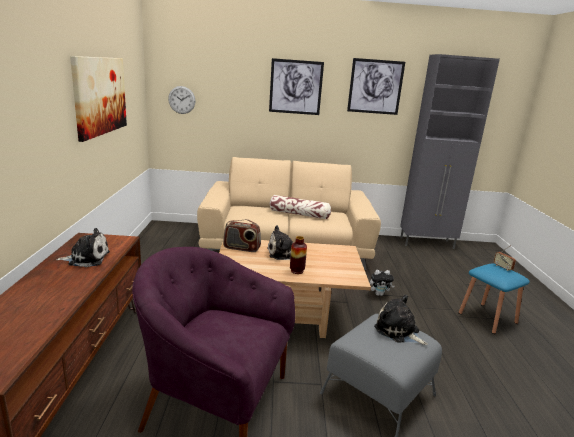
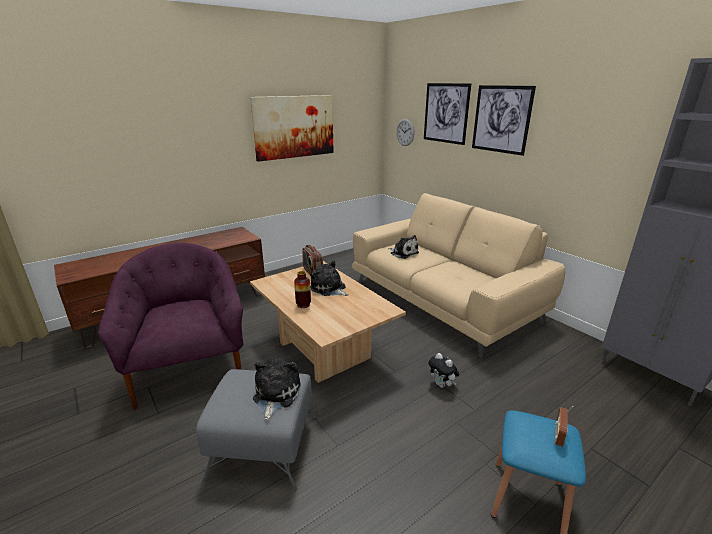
camera: 55 degrees right, 5 degrees up
(86, 258) = (209, 242): plush toy -> plush toy (403, 253)
(299, 214) = (444, 267): pillow -> none
(375, 86) = (604, 118): picture -> picture (446, 113)

